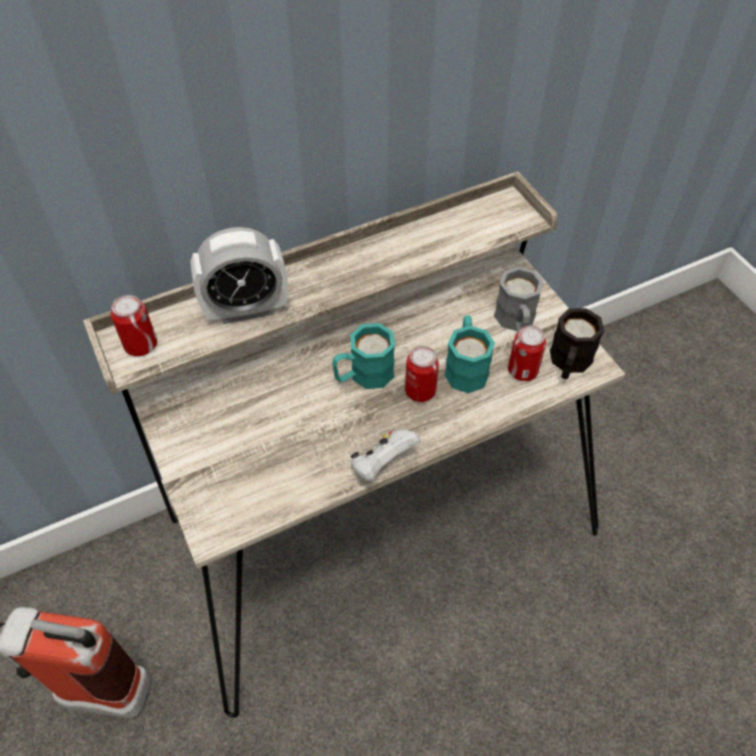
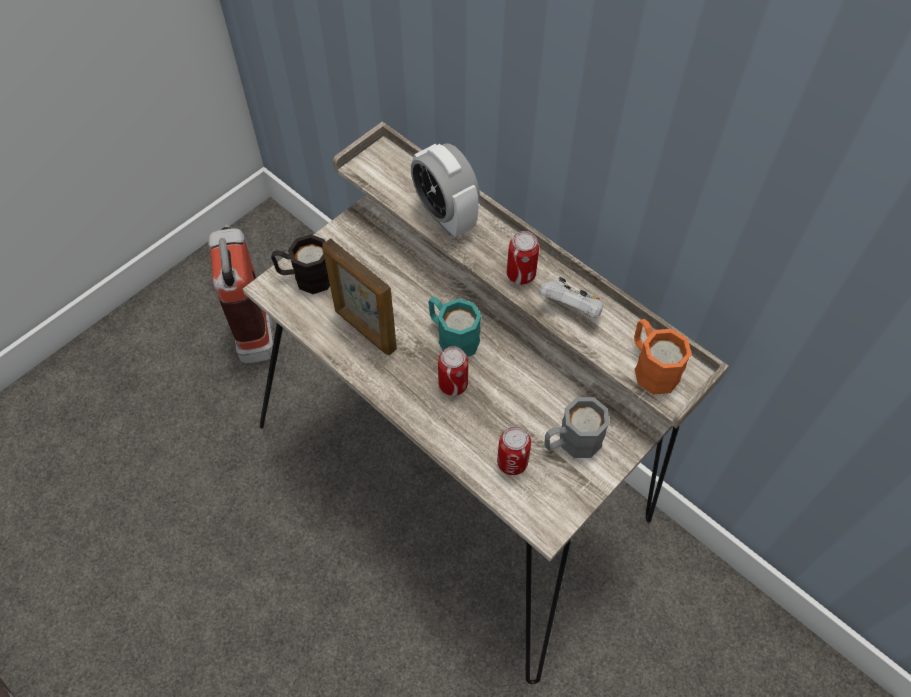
camera: 70 degrees right, 5 degrees up
(141, 345) = (381, 166): can -> can (521, 274)
(319, 449) = (364, 330): none -> picture frame
(382, 464) = (366, 378): white game controller -> white game controller (571, 308)
(465, 366) = (496, 413): turquoise mug -> none
(493, 221) = (651, 367): none -> orange mug
(568, 363) = (539, 502): black mug -> black mug (306, 277)

